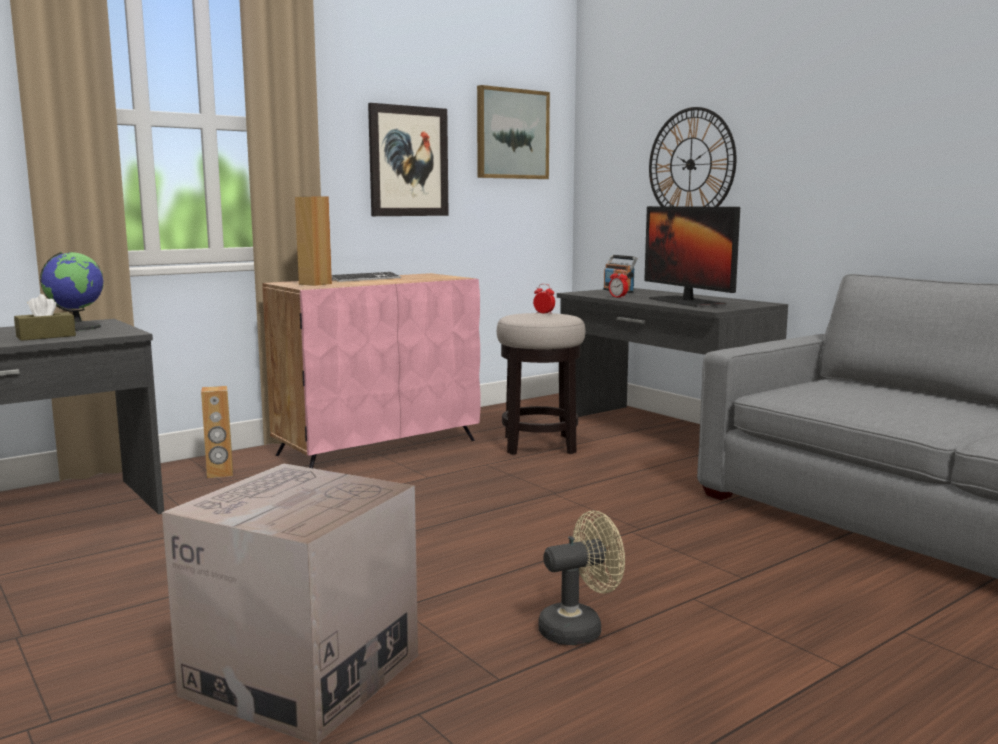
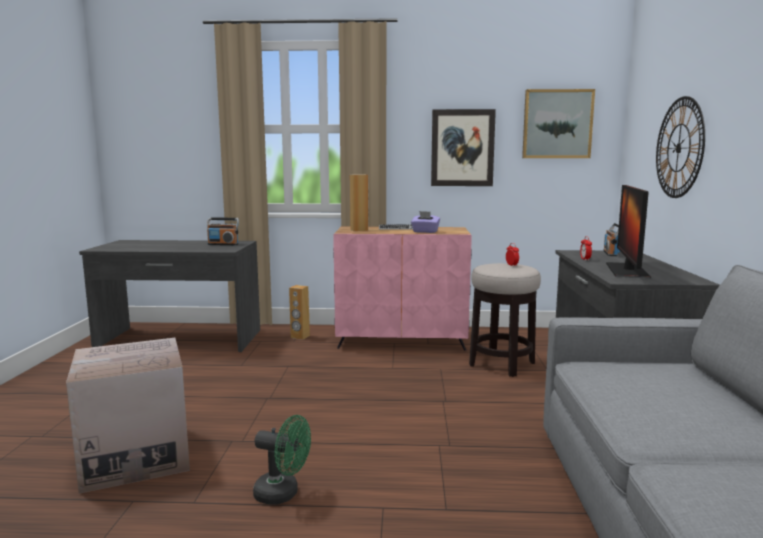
camera: 40 degrees right, 0 degrees up
(46, 336) = (195, 248): brown tissue box -> none
(77, 327) = (223, 244): globe -> radio
(412, 280) = (425, 232): none -> purple tissue box
(579, 628) = (283, 494): beige fan -> green fan

